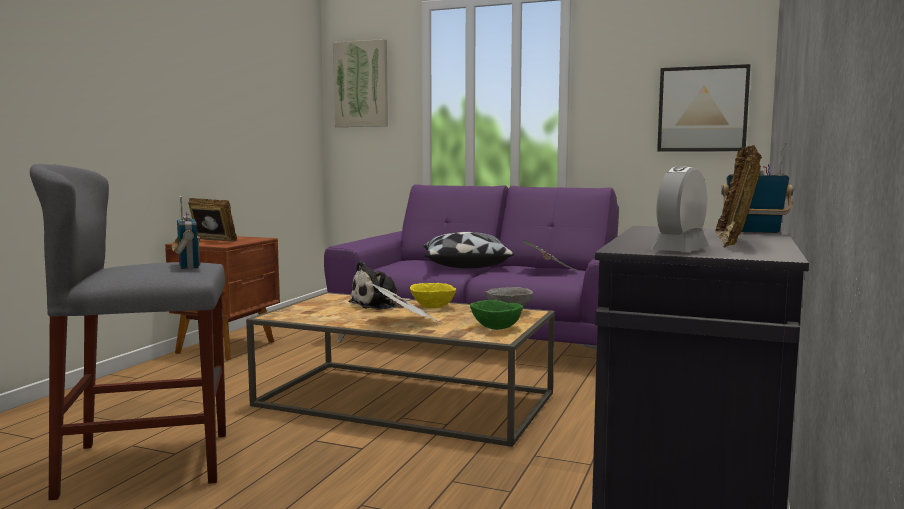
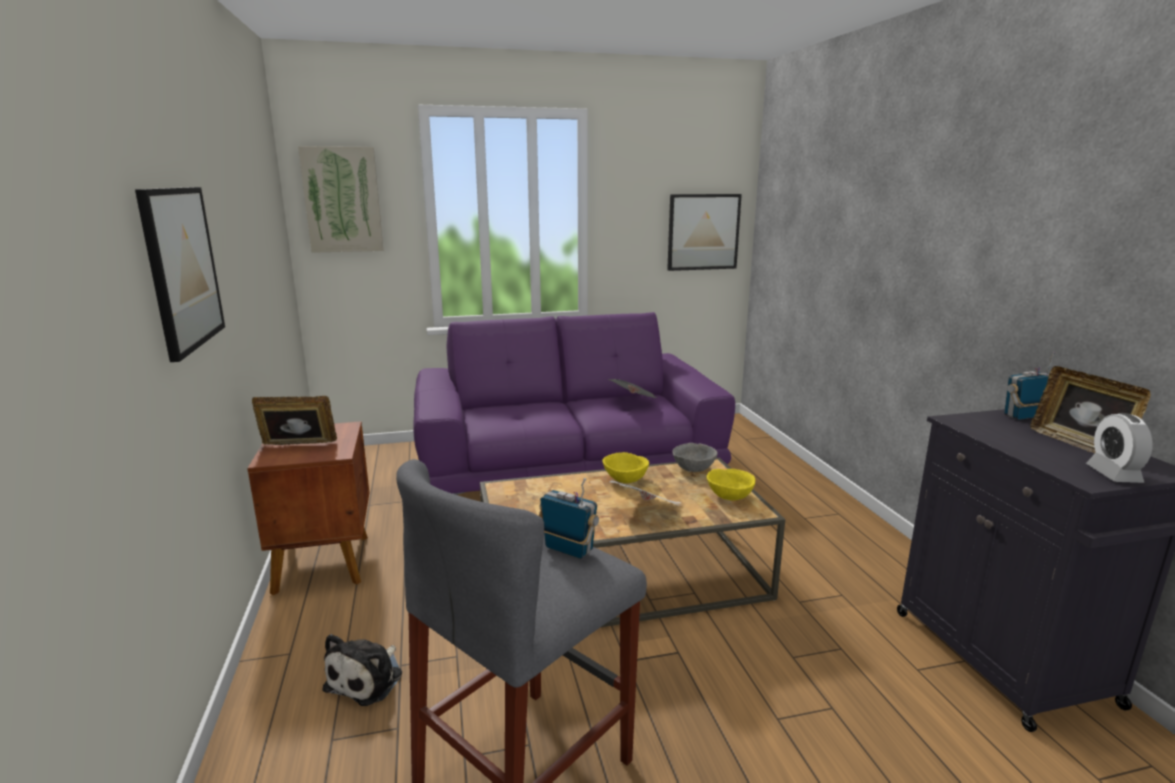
camera: 35 degrees left, 10 degrees up
(117, 83) = (182, 268): none -> picture
(379, 304) = (574, 489): plush toy -> plush toy (367, 679)
(465, 266) = (549, 408): pillow -> none
(495, 328) = (729, 497): green bowl -> yellow bowl

